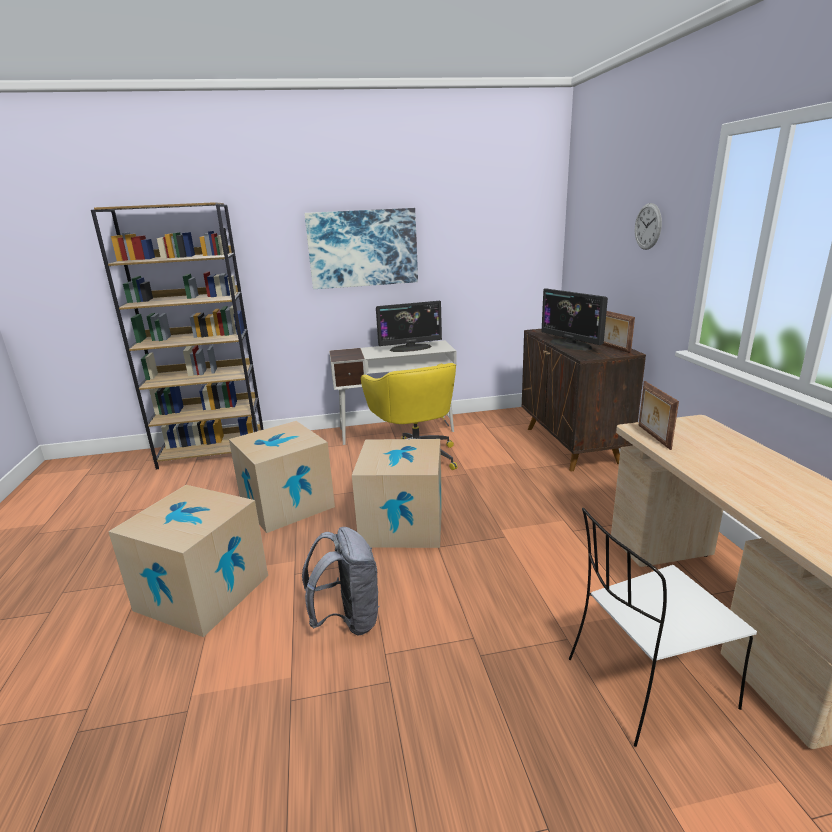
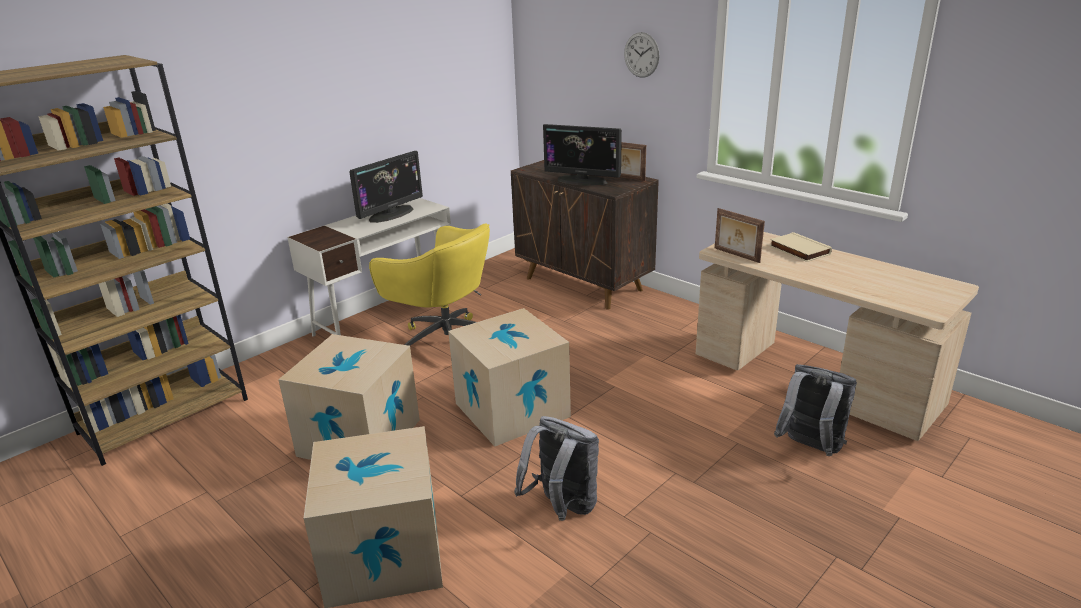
camera: 35 degrees left, 5 degrees up
(363, 248) = (312, 97): picture -> none
(646, 684) = (810, 448): white chair -> grey backpack
(737, 449) = (798, 250): none -> beige book

